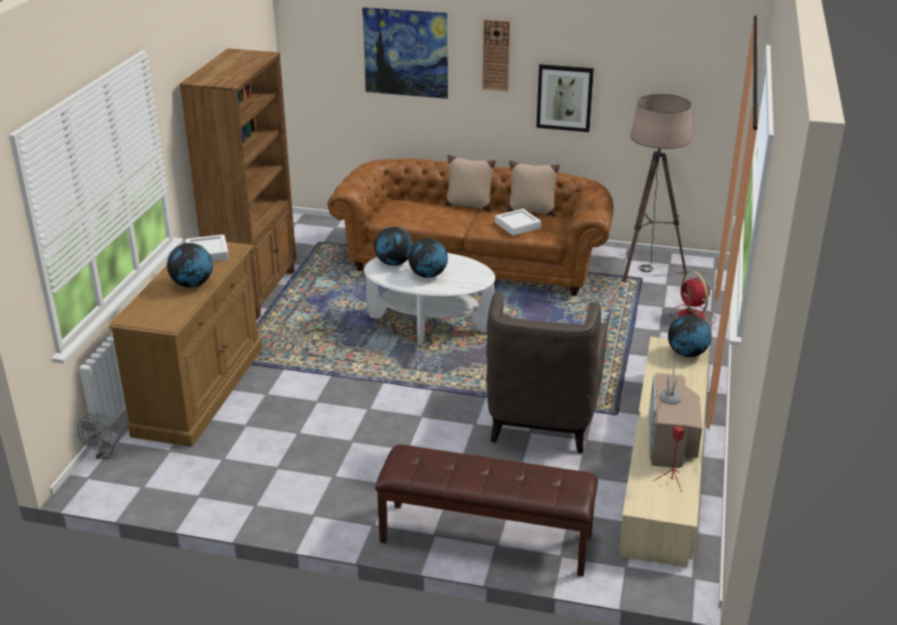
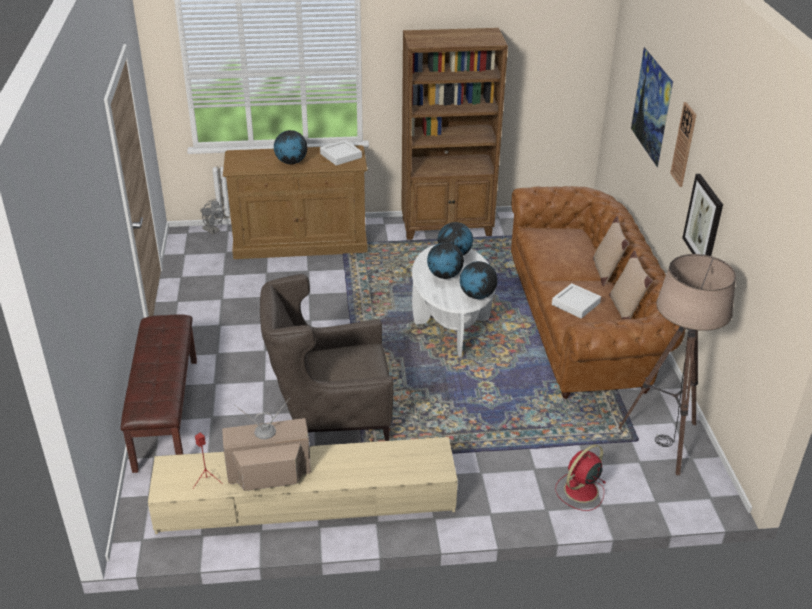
camera: 70 degrees right, 5 degrees up
(105, 454) = (213, 231): grey fan -> grey fan turned 120 degrees counterclockwise
(687, 354) = (427, 466): globe -> globe (477, 295)

